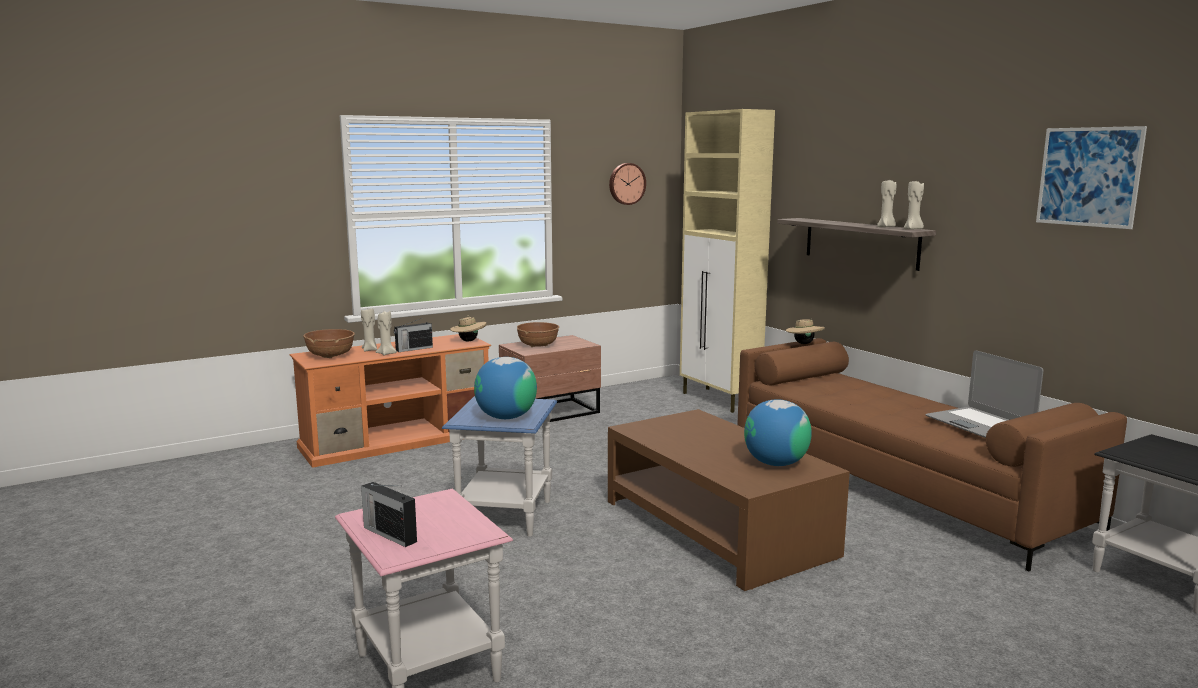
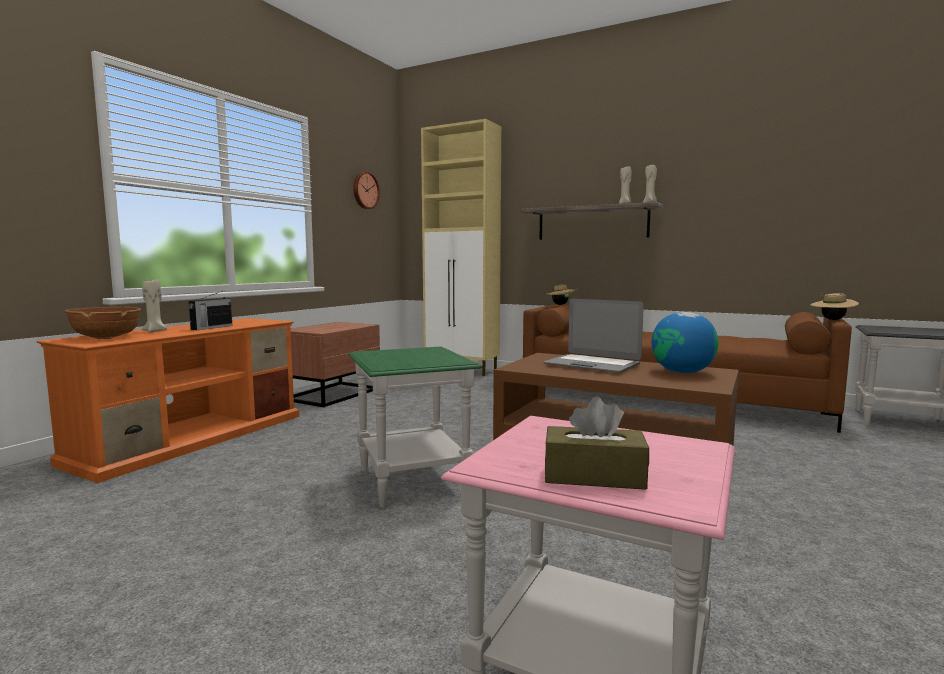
camera: 30 degrees left, 5 degrees down
(386, 353) = (183, 332): beige candle -> none
(389, 534) = (594, 476): radio -> brown tissue box
(468, 341) = (263, 320): beige hat -> beige hat (832, 319)
(505, 516) = (413, 481): blue side table -> green side table
(506, 417) = (428, 359): globe -> none
(538, 345) = (321, 328): brown bowl -> none
(979, 425) = (738, 338): laptop -> laptop (592, 365)
(1088, 177) = (793, 150): picture -> none

